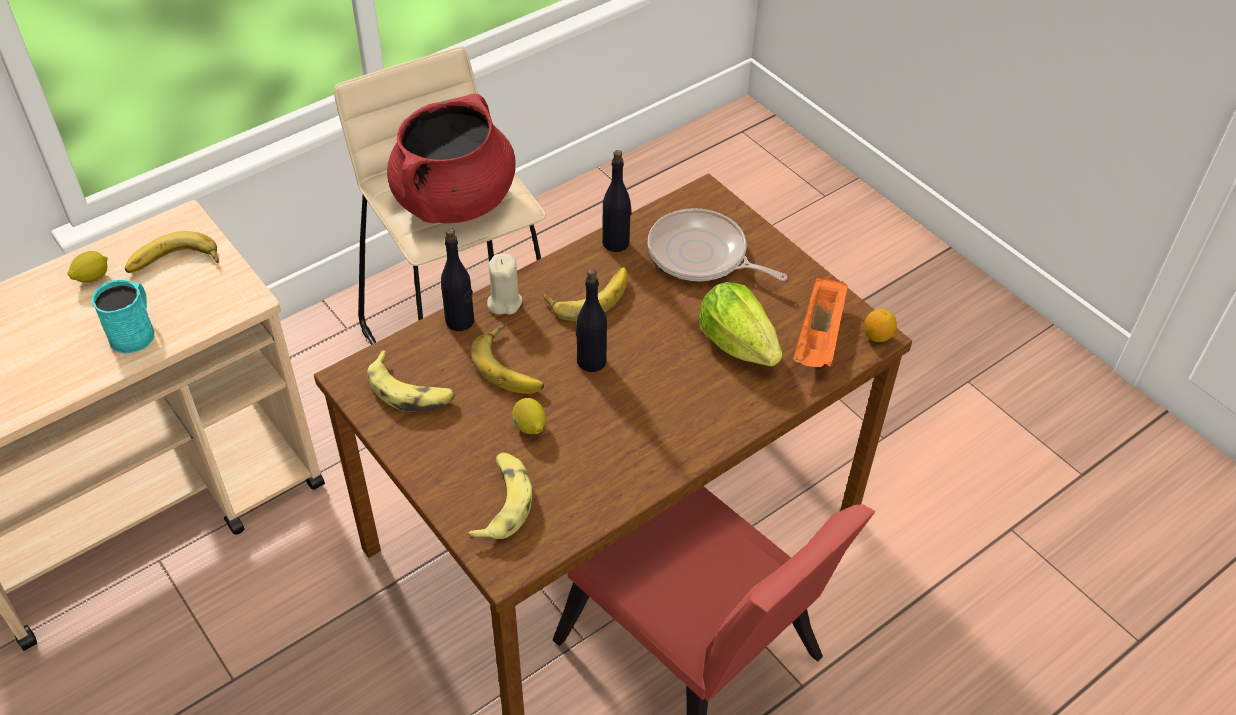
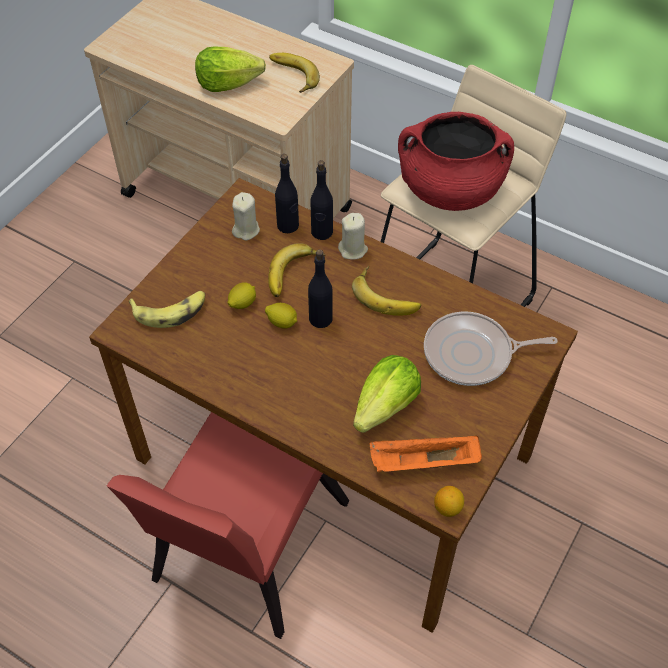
camera: 70 degrees right, 5 degrees up
(92, 278) = (261, 48): lemon -> lemon (282, 322)
(135, 332) = (227, 84): turquoise mug -> lettuce
(411, 391) = (246, 230): banana -> beige candle
(616, 243) = (453, 294): black bottle -> black bottle (288, 225)
(701, 255) = (472, 354): frying pan -> frying pan turned 105 degrees counterclockwise

